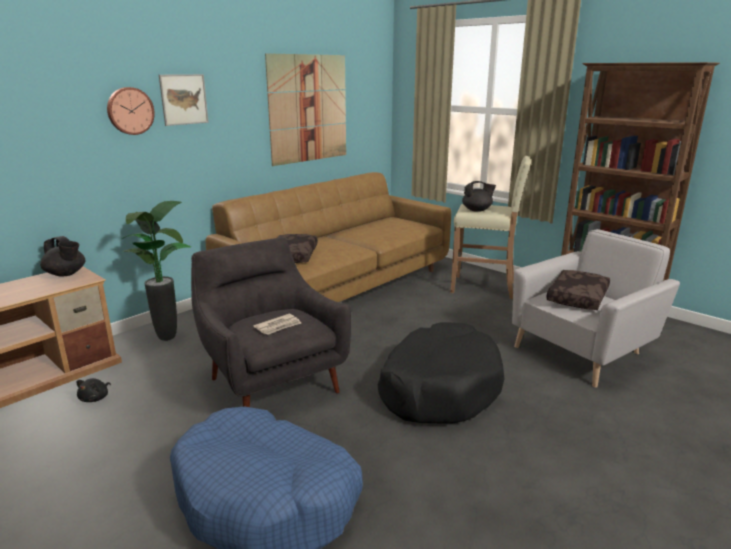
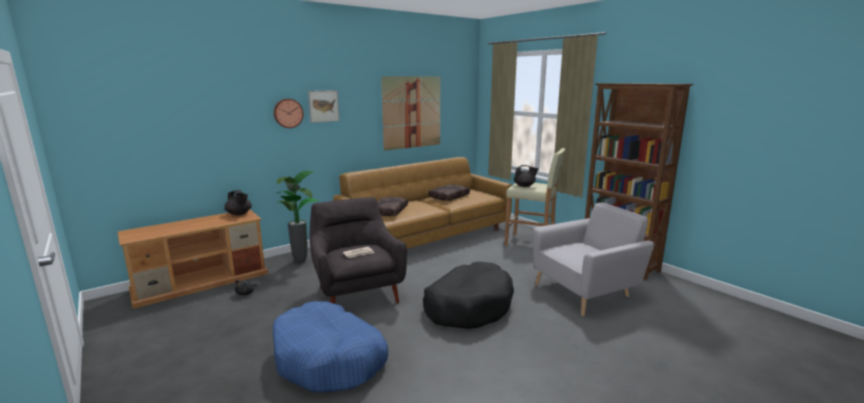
camera: 10 degrees right, 5 degrees down
(576, 297) = (578, 250): brown pillow -> brown pillow (449, 197)

